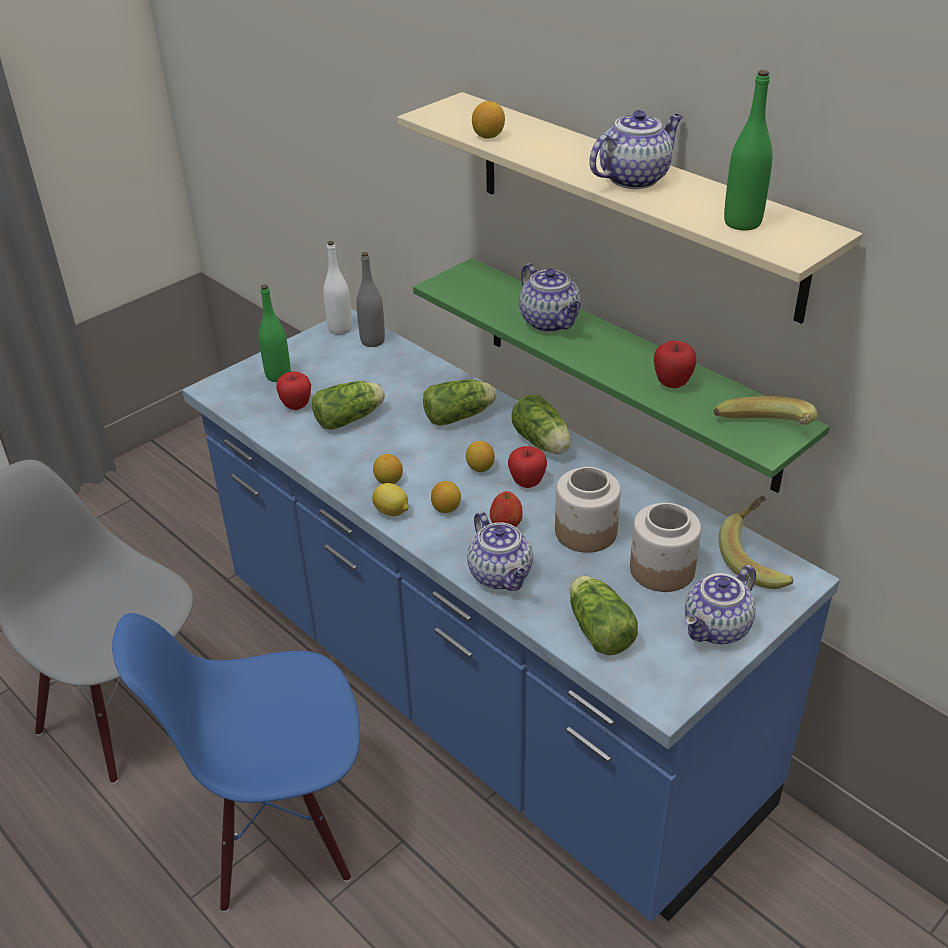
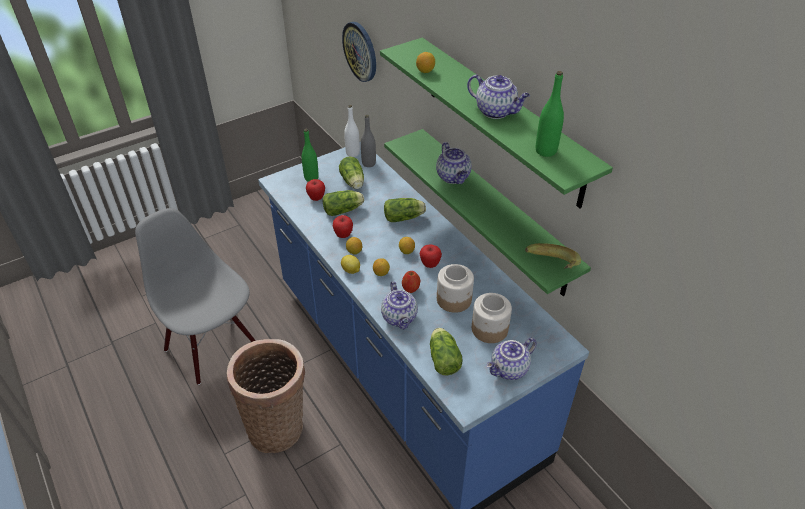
camera: 10 degrees right, 5 degrees up
(280, 829) = (278, 426): blue chair -> basket
(337, 148) = (360, 51): none -> wall clock
(543, 443) = (446, 241): lettuce -> lettuce (353, 182)
(633, 203) = (502, 120): beige shelf -> green shelf
(634, 178) = (496, 111): teapot -> teapot turned 60 degrees clockwise
(672, 384) = (509, 227): apple -> apple (343, 235)
(758, 559) = (546, 331): banana -> none

